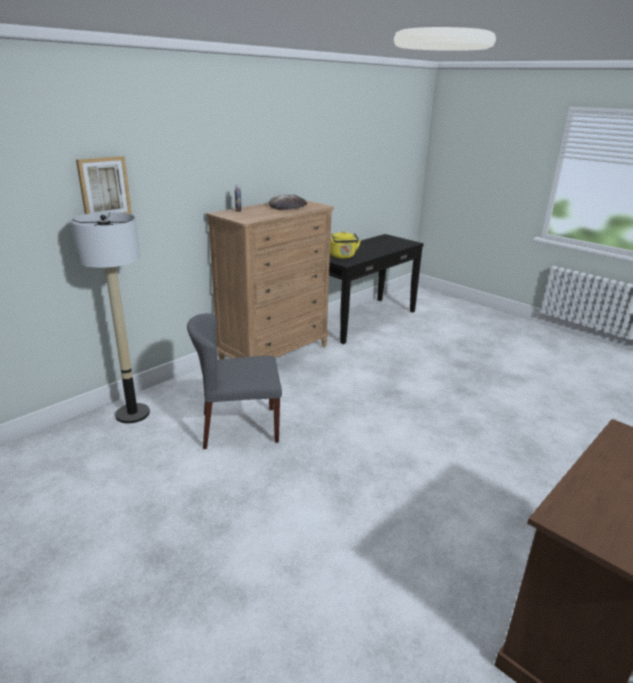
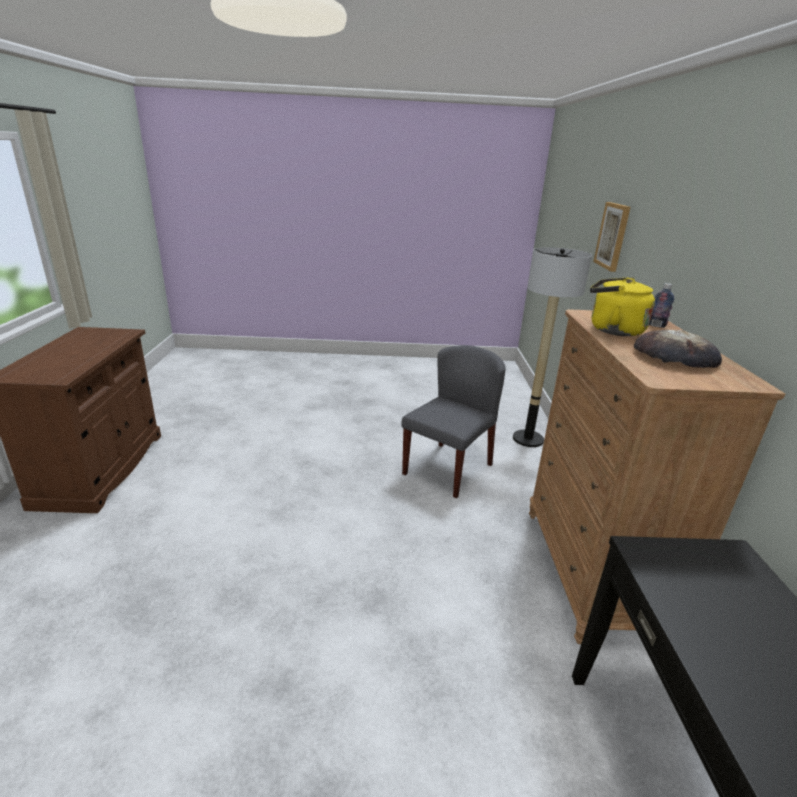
camera: 135 degrees right, 0 degrees up
(343, 257) = (702, 579): yellow kettle -> yellow kettle (612, 330)

